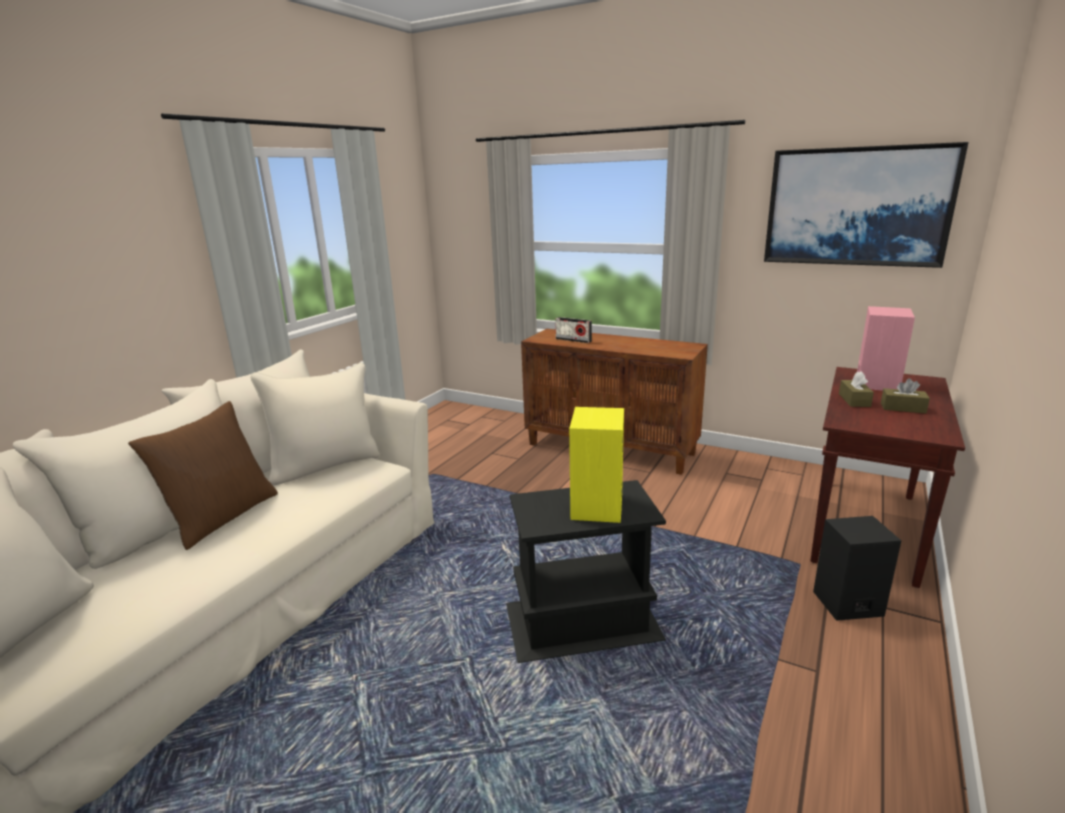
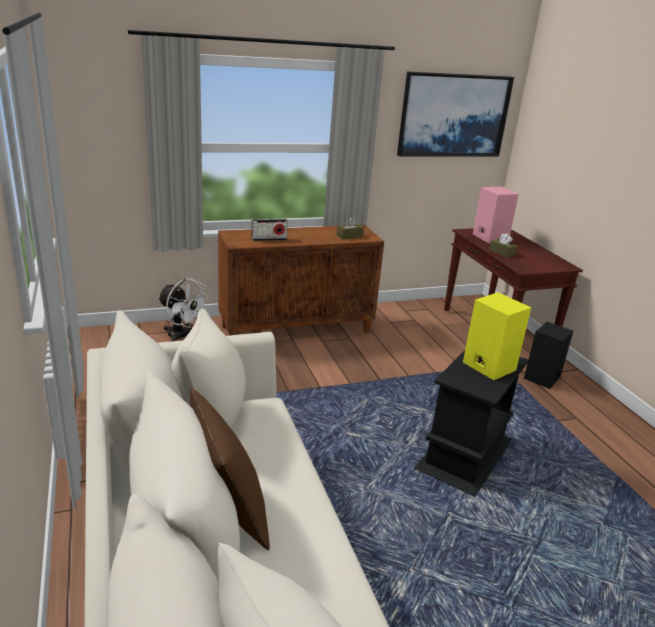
camera: 50 degrees left, 5 degrees up
(507, 426) = (182, 336): none -> white fan
(903, 408) = (527, 252): brown tissue box -> brown tissue box (349, 236)

